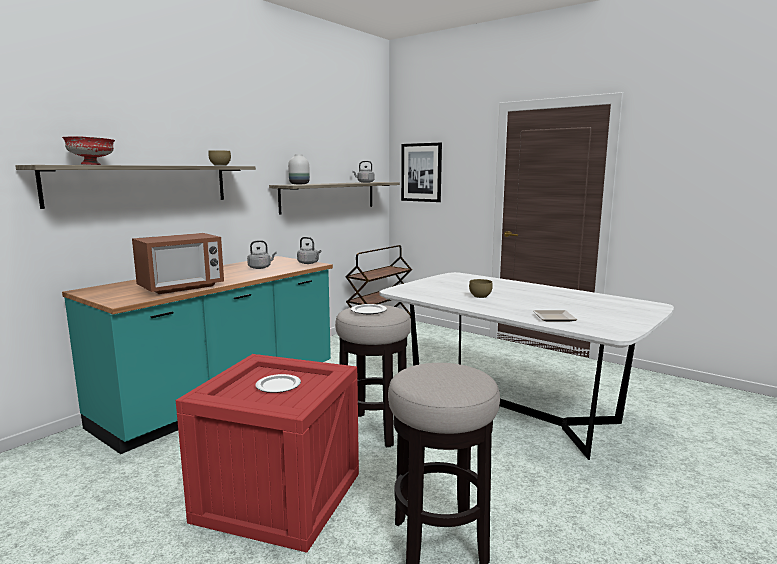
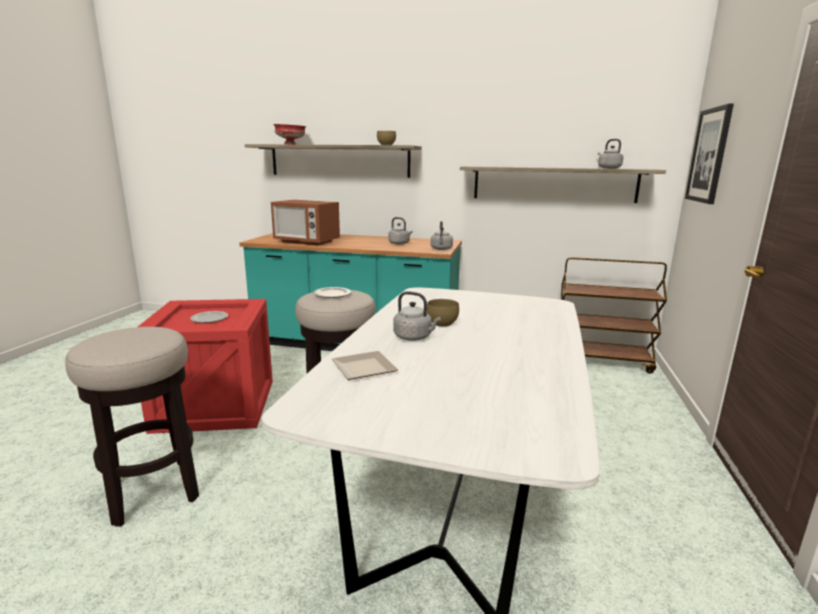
camera: 65 degrees right, 5 degrees up
(299, 184) = (493, 166): white vase -> none
(503, 304) = (414, 337): none -> grey kettle

